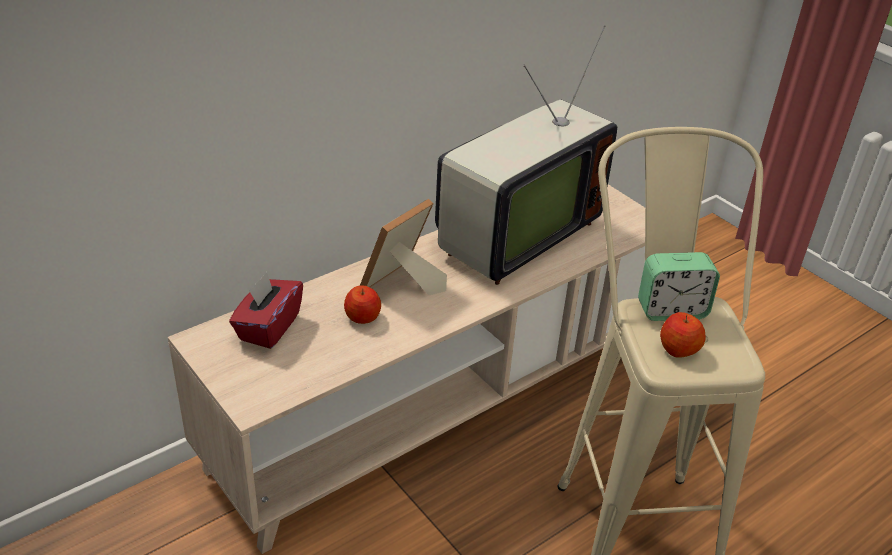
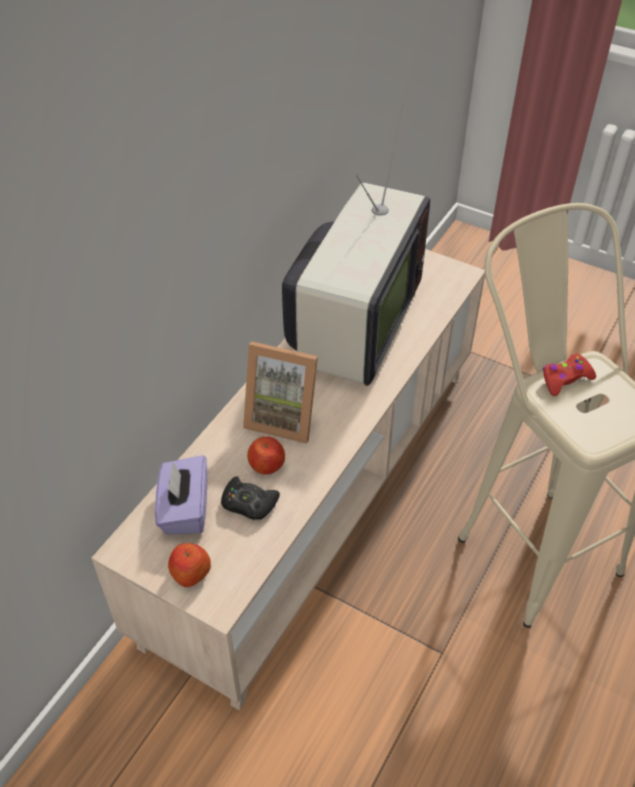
camera: 20 degrees left, 10 degrees up
(268, 327) = (185, 510): red tissue box -> purple tissue box
(327, 340) = (248, 503): none -> black game controller
(402, 285) = (283, 416): picture frame -> picture frame turned 90 degrees counterclockwise
(671, 310) = (565, 379): alarm clock -> red game controller
(678, 348) = (591, 417): apple -> apple (190, 573)

